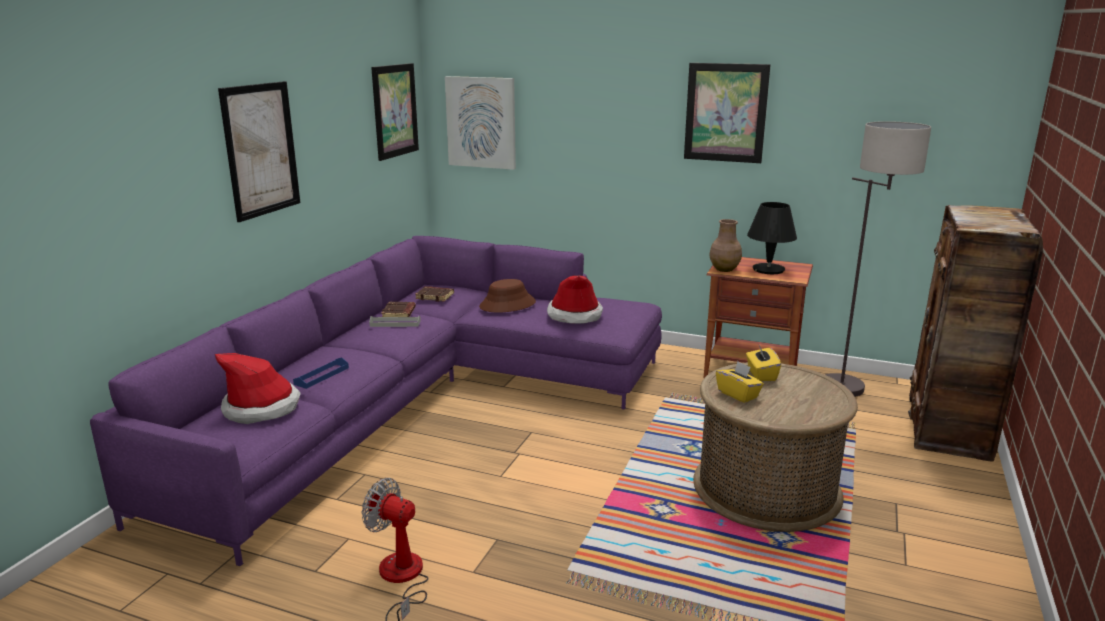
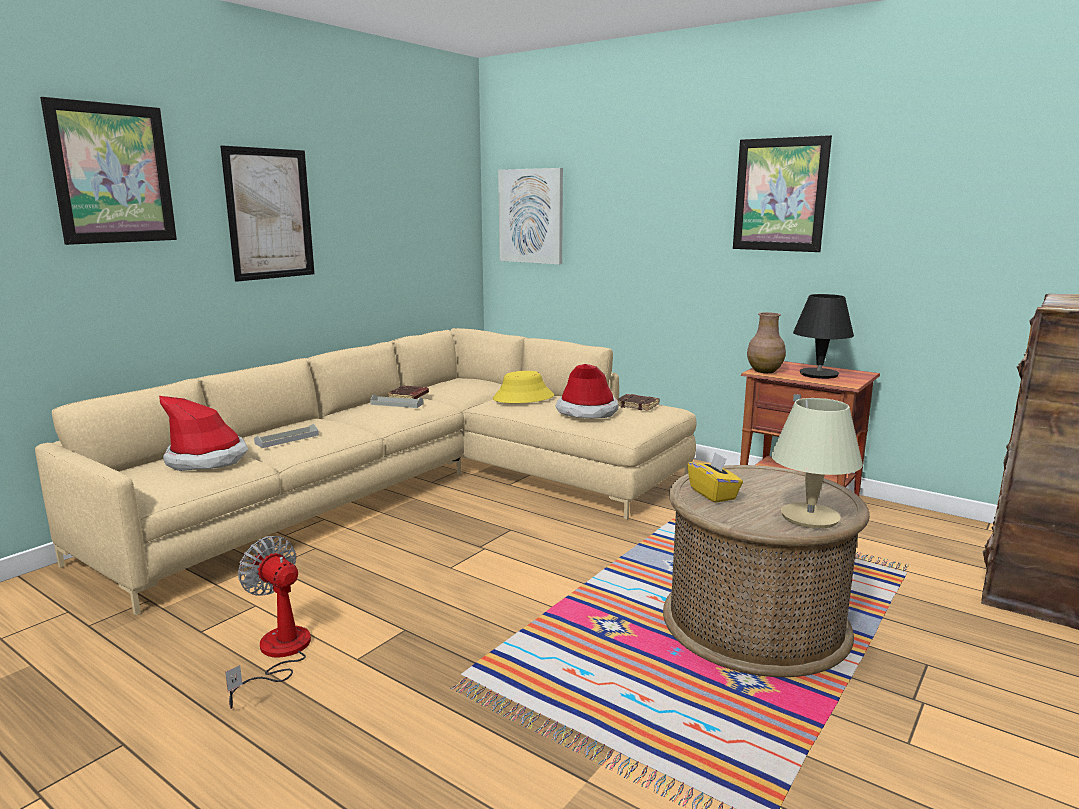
camera: 15 degrees right, 5 degrees down
(321, 376) = (287, 439): blue tray -> grey tray
(395, 110) = (442, 200): picture -> picture (112, 174)
(422, 400) = (418, 489): purple sofa -> beige sofa
(435, 296) = (456, 386): brown book -> brown book (637, 405)
(507, 305) = (523, 398): brown hat -> yellow hat
(761, 374) = (757, 478): yellow tissue box -> none
(818, 407) = (810, 517): none -> beige table lamp
(852, 392) = (920, 532): grey floor lamp -> none

